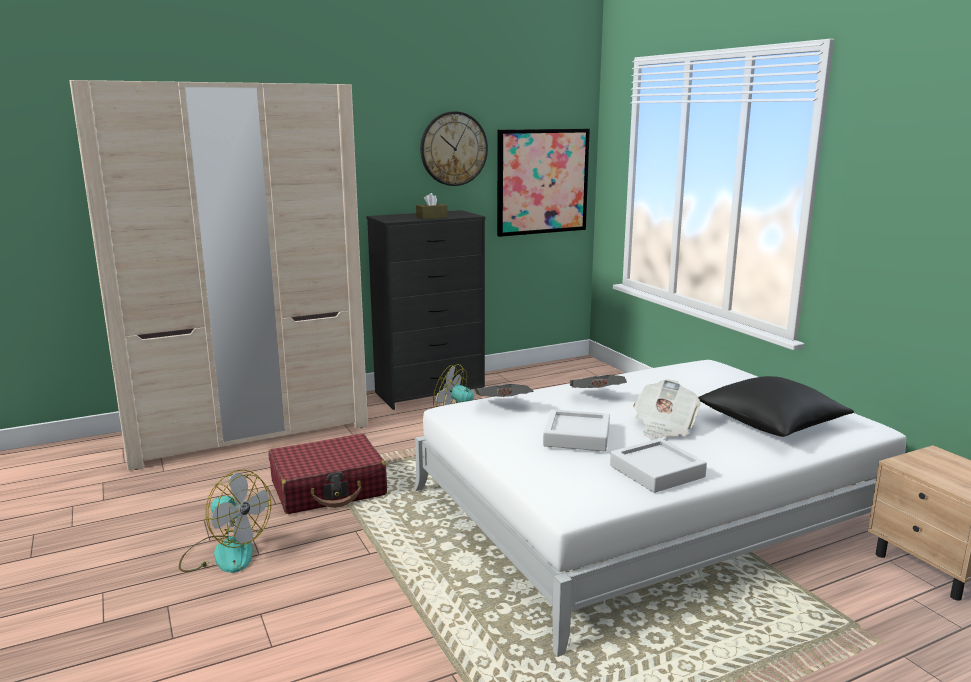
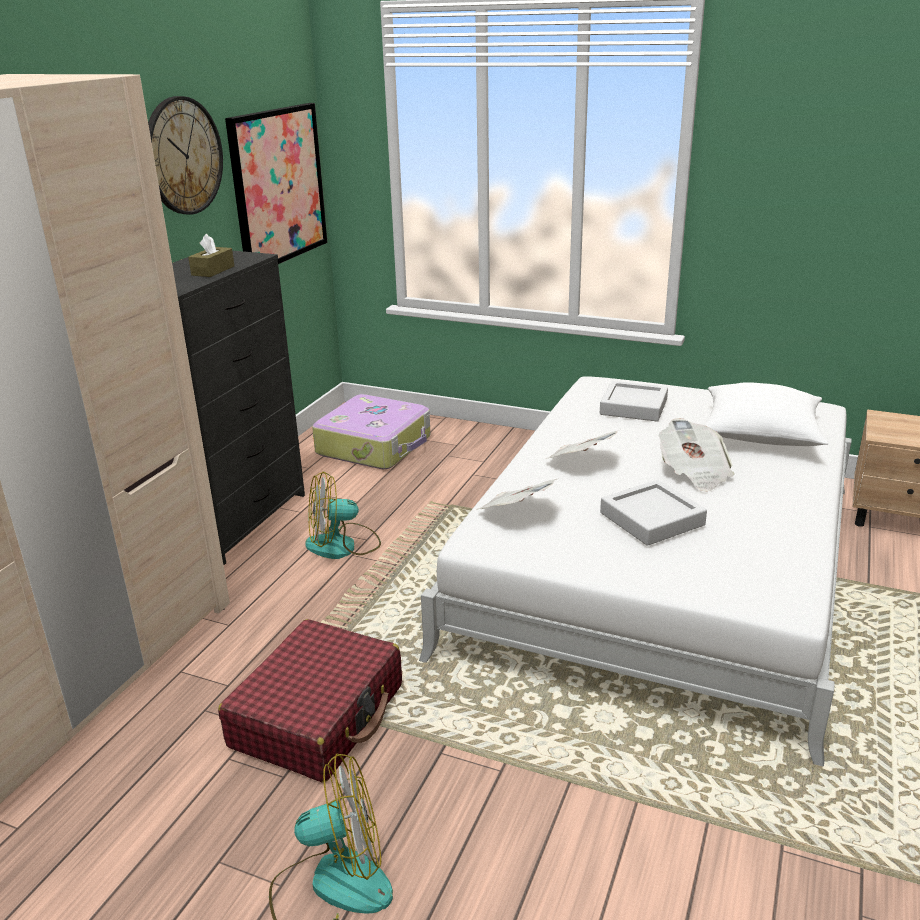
camera: 40 degrees left, 10 degrees up
(568, 382) = (375, 445): none -> suitcase
(657, 471) = (774, 527): grey tray -> grey tray (633, 407)
(771, 423) = (760, 433): black pillow -> white pillow

